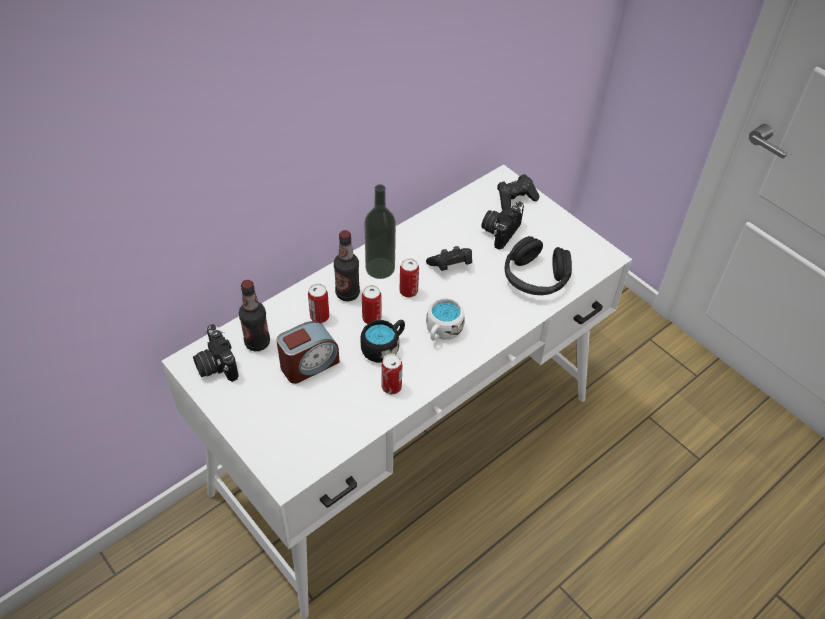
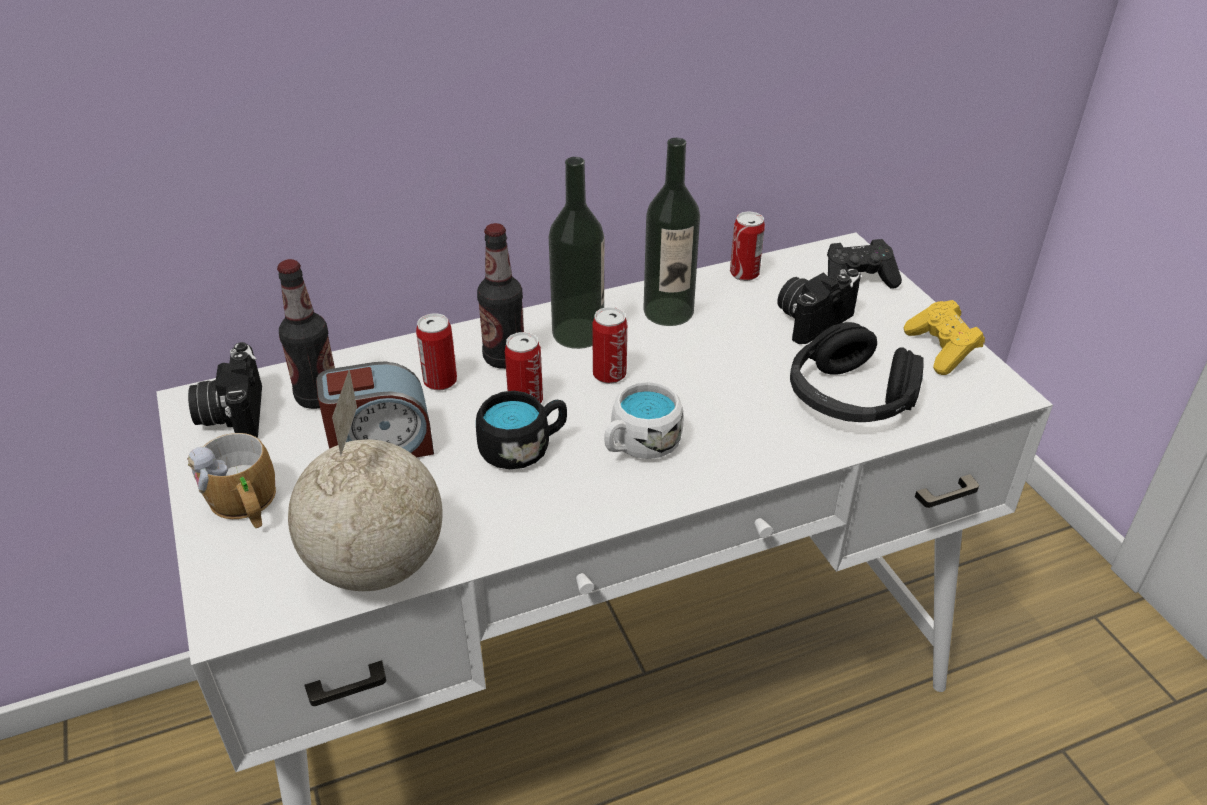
camera: 20 degrees right, 10 degrees down
(256, 416) = (245, 505): none -> mug
(343, 430) = (378, 564): none -> globe
(391, 387) = (503, 512): can -> can (744, 273)
(423, 242) = (668, 311): none -> bottle
(450, 265) = (701, 352): black game controller -> none
(571, 237) = (941, 350): none -> yellow game controller

